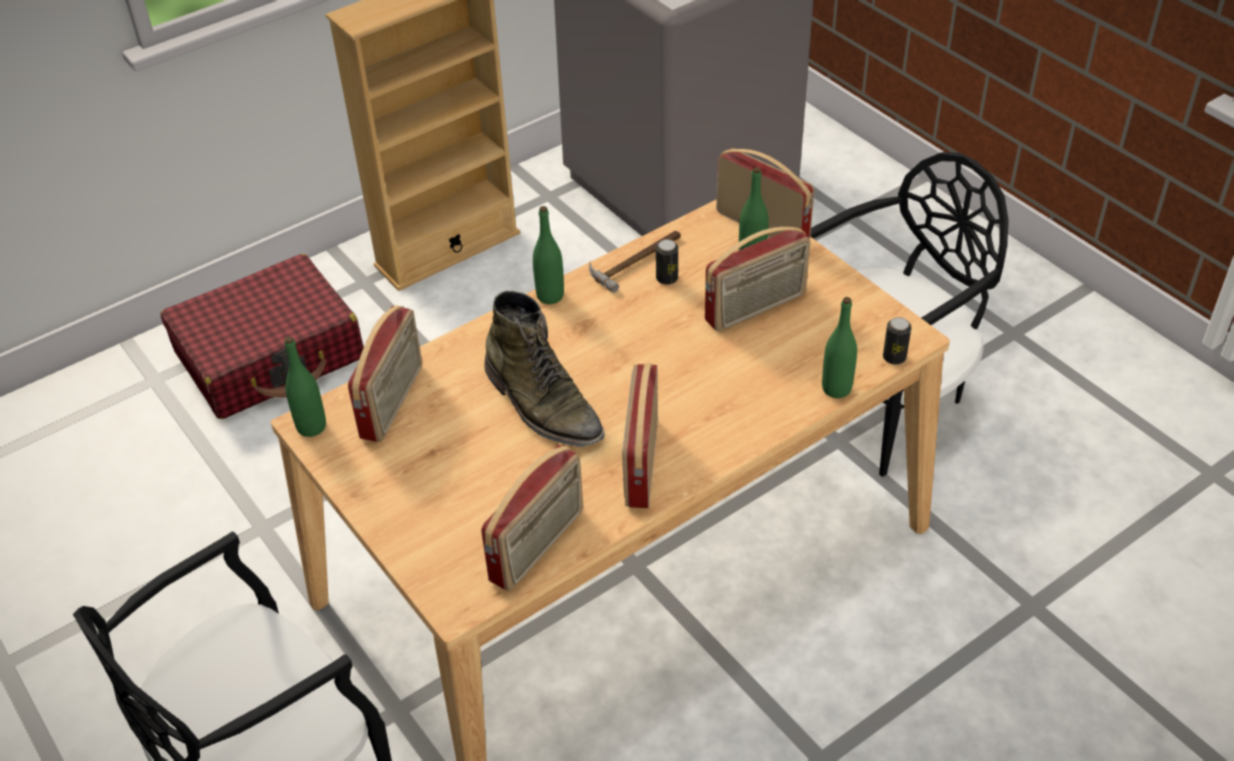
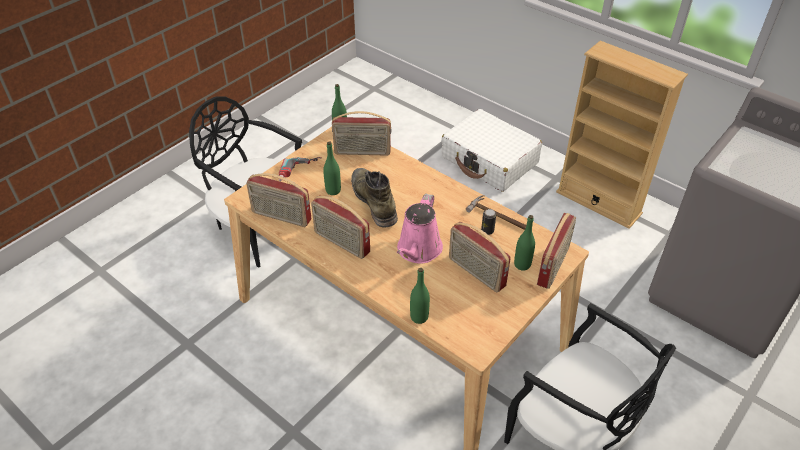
camera: 75 degrees right, 0 degrees up
(270, 355) = (489, 160): red suitcase -> white suitcase
(411, 505) = (299, 171): none -> power drill
(543, 404) = (374, 201): green boot -> green boot turned 120 degrees clockwise
(550, 296) = (455, 188): green bottle -> green bottle (333, 190)
(640, 463) = (341, 243): radio -> radio turned 135 degrees counterclockwise
(689, 366) = (418, 251): none -> pink watering can
(894, 357) = (455, 343): can -> none

